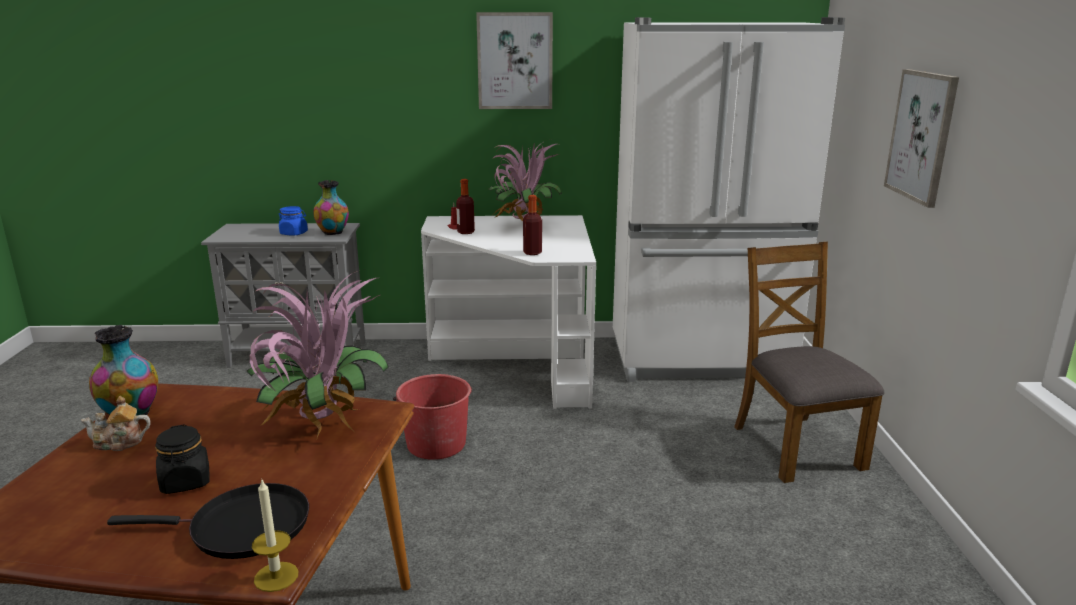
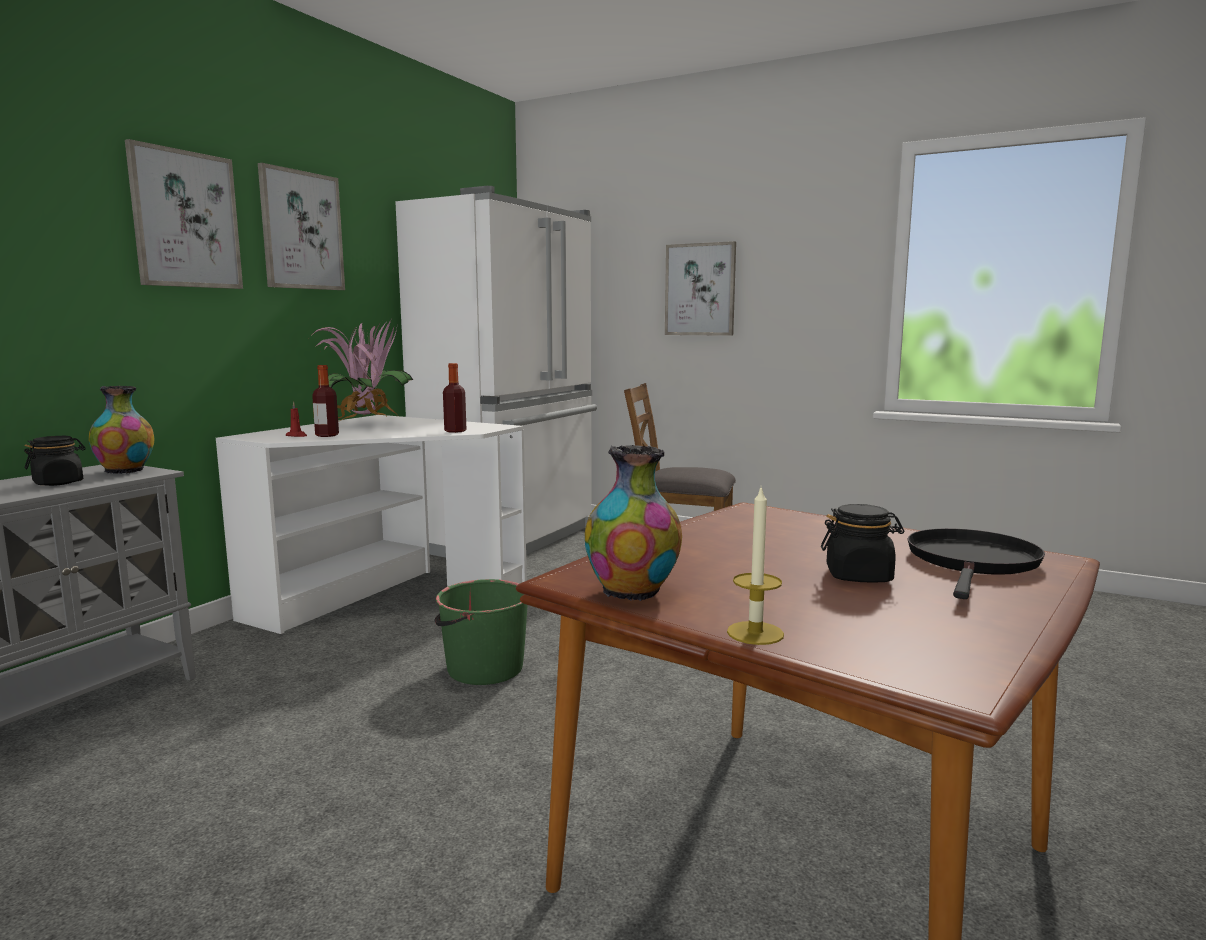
camera: 60 degrees left, 10 degrees down
(119, 443) = (721, 600): teapot -> none
(276, 576) = (1064, 558): candle -> candle (755, 633)
(294, 233) = (59, 483): blue jar -> black jar
(321, 430) = (776, 527): potted plant -> none
(414, 63) = (185, 219): none -> picture
(436, 444) = (483, 669): red bucket -> green bucket

